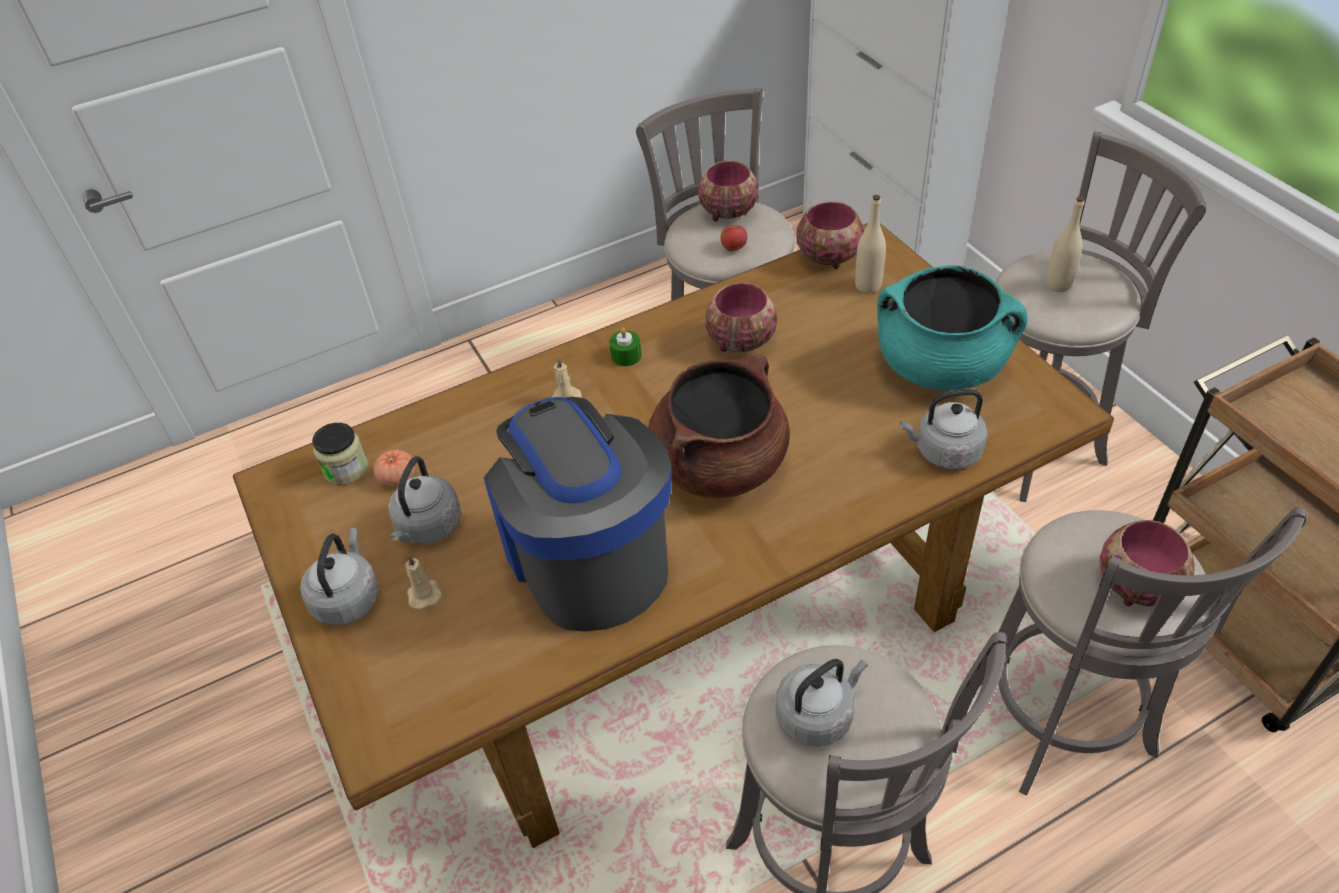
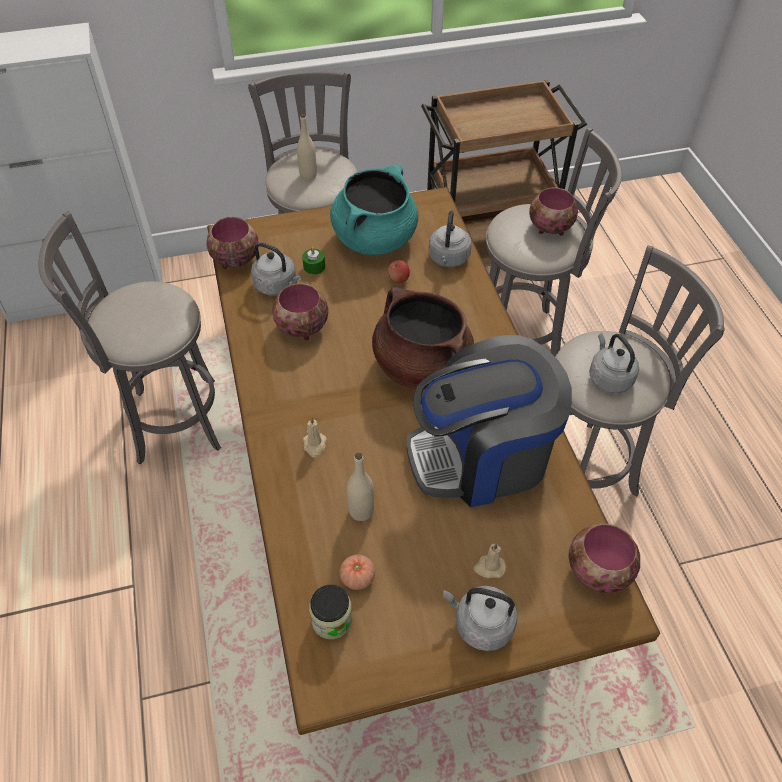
camera: 80 degrees left, 5 degrees up
(428, 528) = (422, 558): grey kettle -> grey kettle (277, 286)
(626, 355) = (283, 397): green candle -> green candle (314, 267)
(727, 212) = (118, 310): bowl -> bowl (596, 572)
(734, 248) = (167, 316): apple -> apple (398, 279)
(868, 286) = (278, 248): beige bottle -> beige bottle (361, 511)

